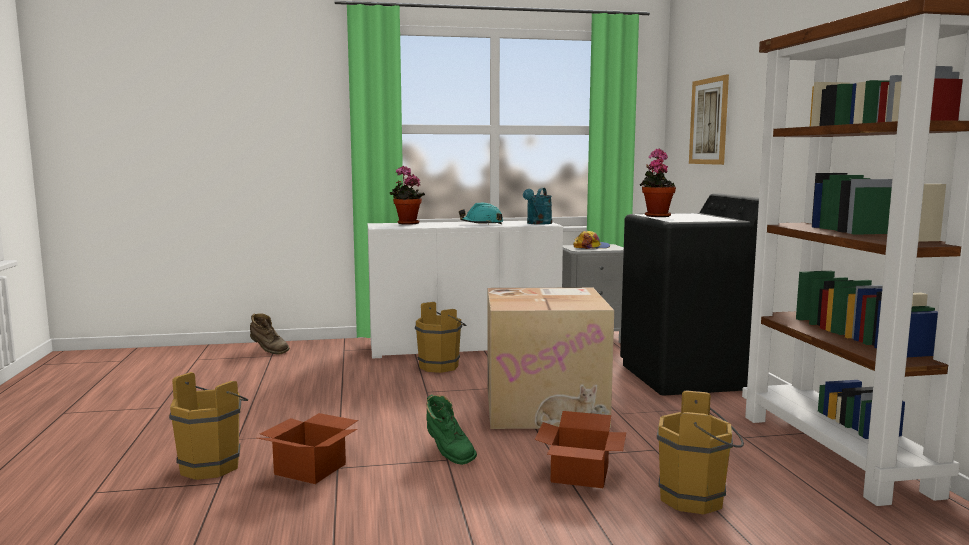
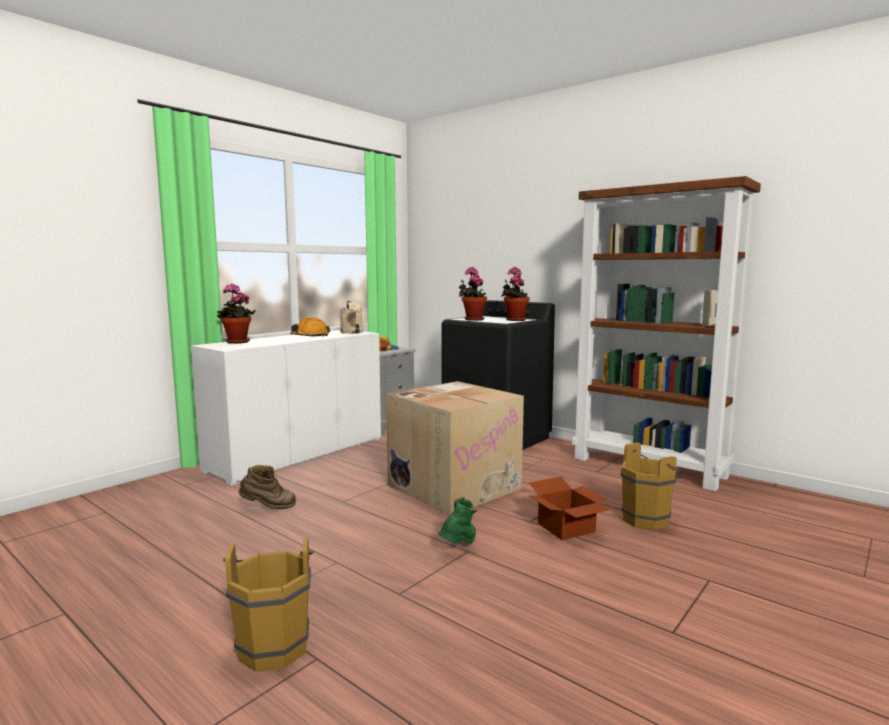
camera: 40 degrees left, 0 degrees up
(268, 351) = (90, 508): brown boot -> brown boot (268, 508)
(312, 468) = (379, 604): cardboard box -> none
(442, 366) = (312, 476): brown bucket -> none
(448, 453) = (459, 546): green boot -> green boot turned 75 degrees counterclockwise
(482, 224) = (310, 337): turquoise hard hat -> orange hard hat
(537, 223) = (352, 332): turquoise watering can -> beige watering can
(705, 219) = (514, 320): none -> potted plant
(709, 121) = (466, 246): picture -> none

